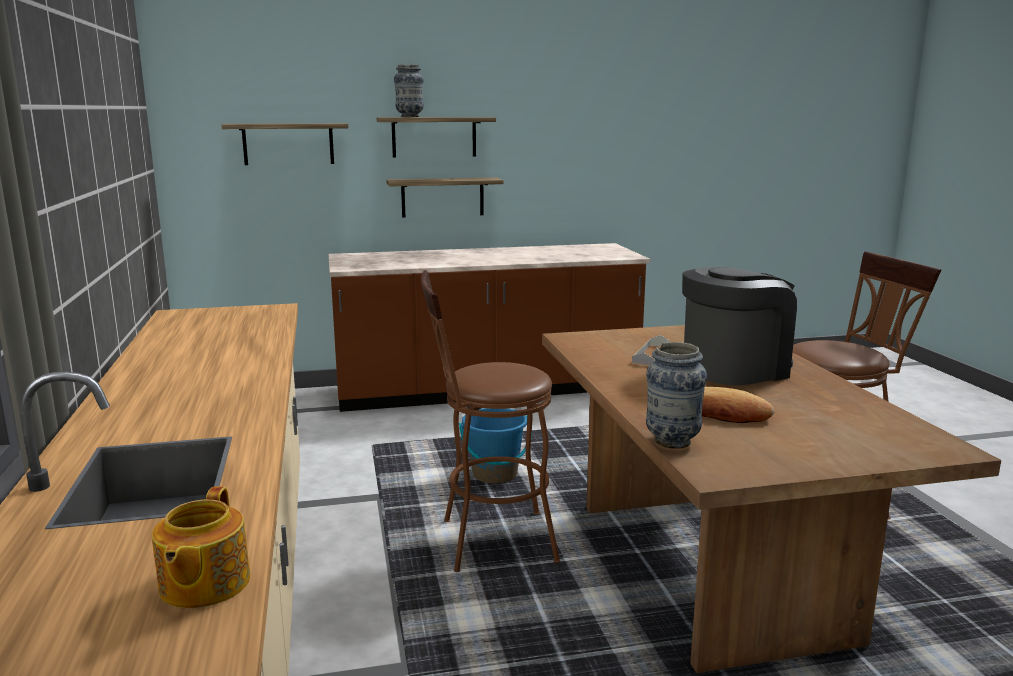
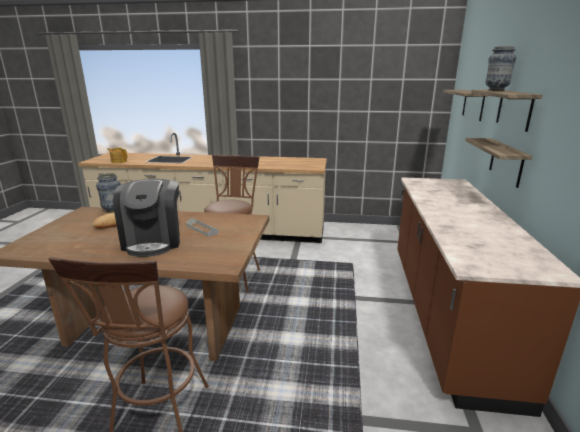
camera: 110 degrees right, 5 degrees up
(495, 475) = (297, 290): blue bucket -> none

